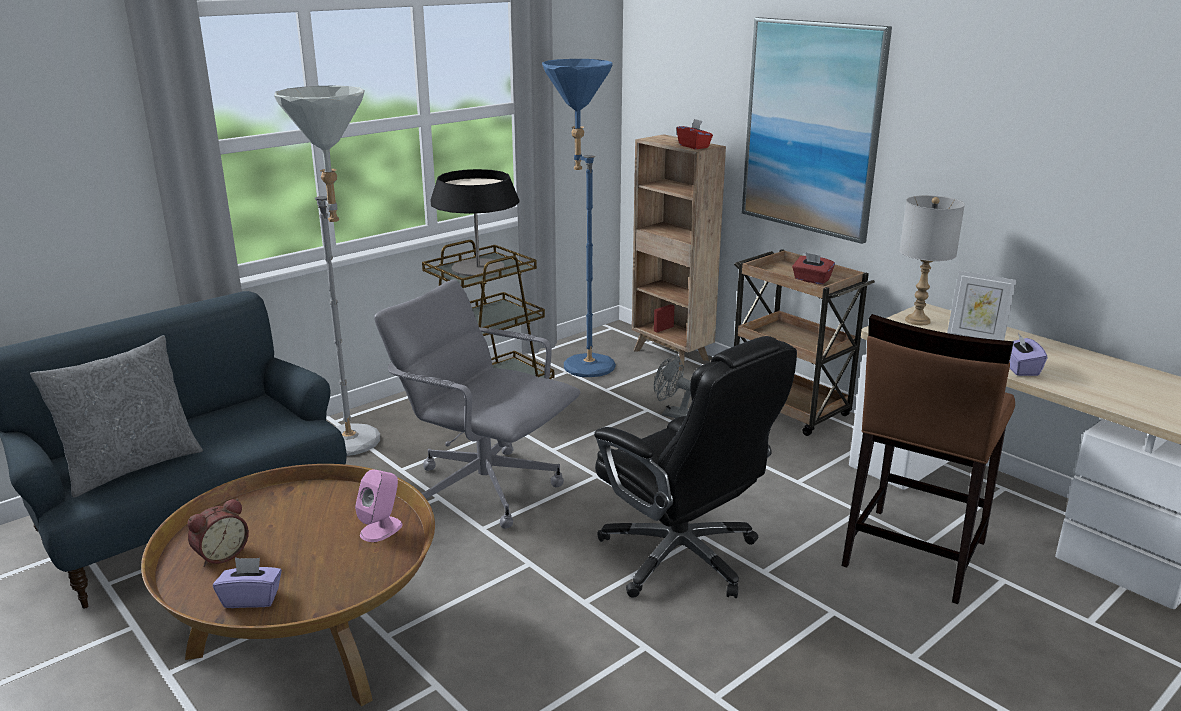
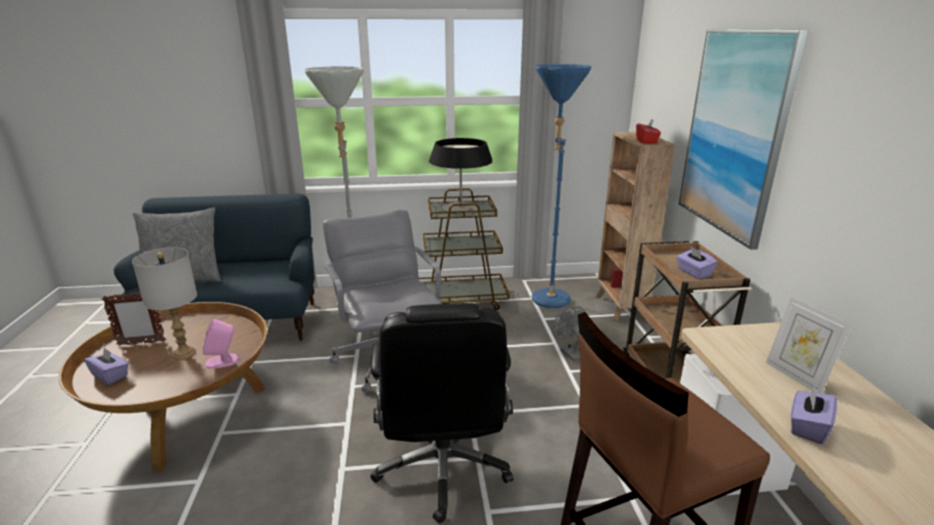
camera: 35 degrees right, 0 degrees up
(221, 554) = (141, 343): alarm clock -> picture frame
(811, 280) = (693, 273): red tissue box -> purple tissue box
(918, 320) = (756, 338): grey table lamp -> grey table lamp (184, 353)

